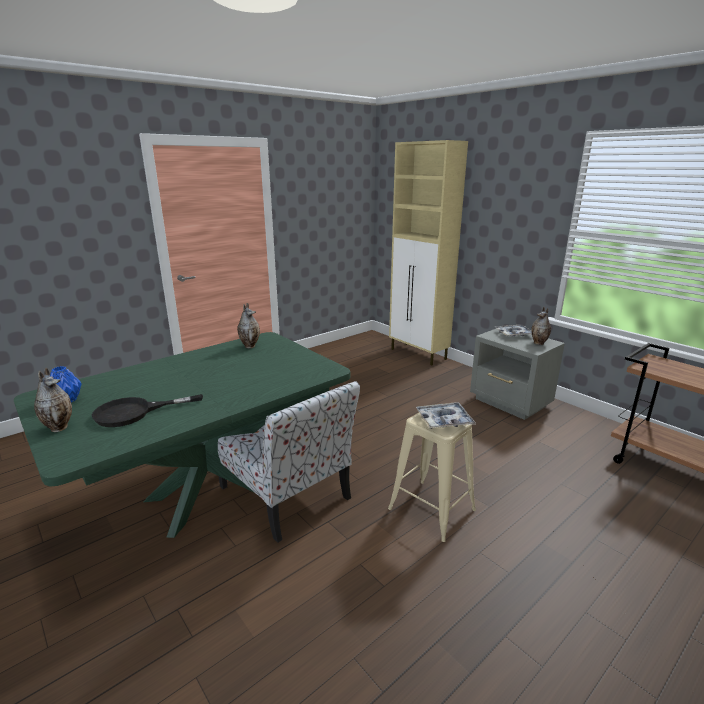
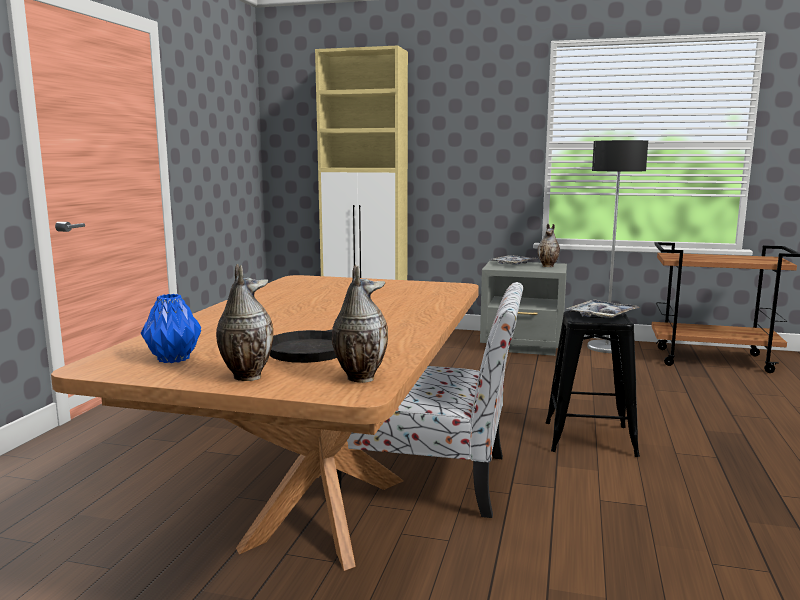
camera: 35 degrees left, 10 degrees down
(208, 493) = (325, 511): green dining table -> brown dining table
(250, 345) = (300, 286): vase -> vase (359, 377)
(431, 509) = (589, 439): beige stool -> black stool
(584, 425) = (607, 347): none -> floor lamp

